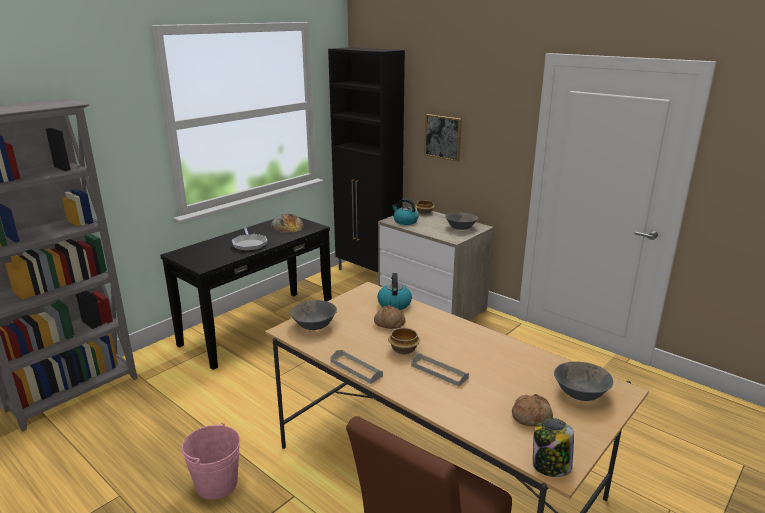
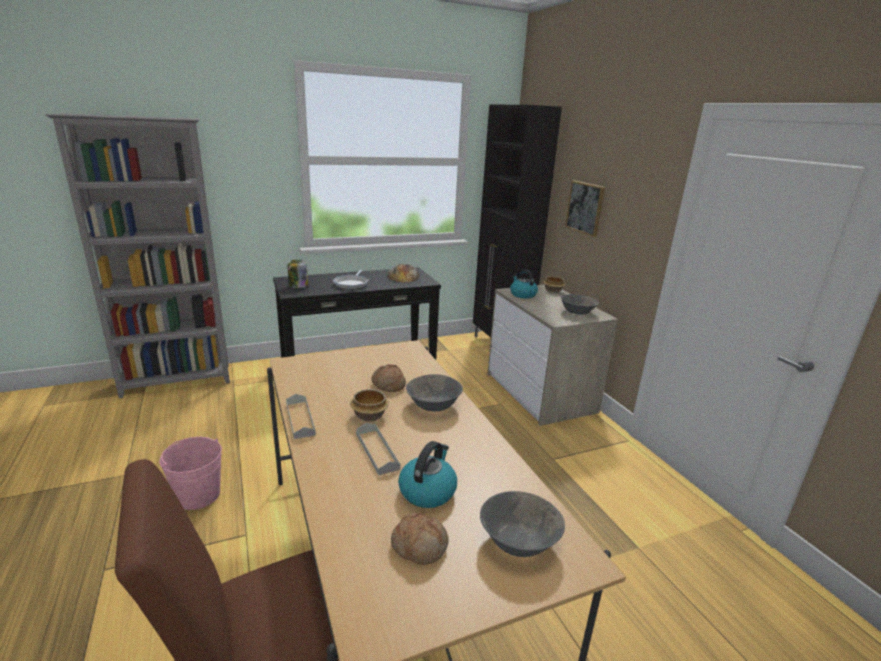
camera: 25 degrees right, 0 degrees up
(315, 325) = (317, 366): grey bowl -> grey bowl (434, 405)
(394, 303) = (417, 367): kettle -> kettle (427, 490)
(550, 466) = (366, 624): jar -> jar (298, 286)

